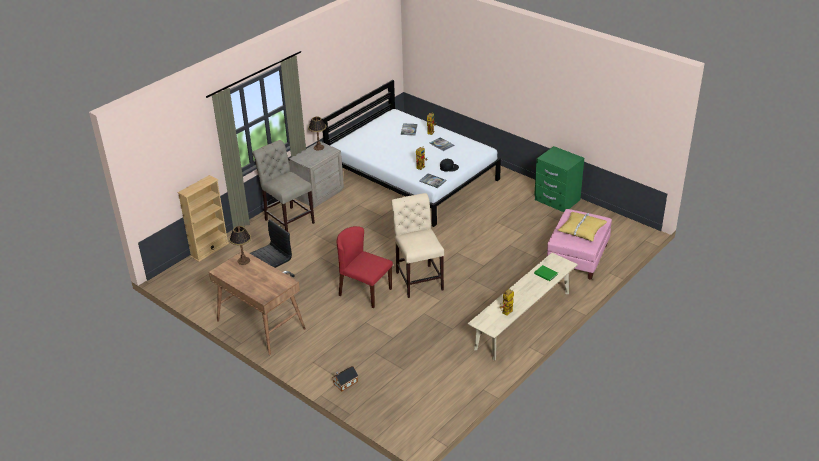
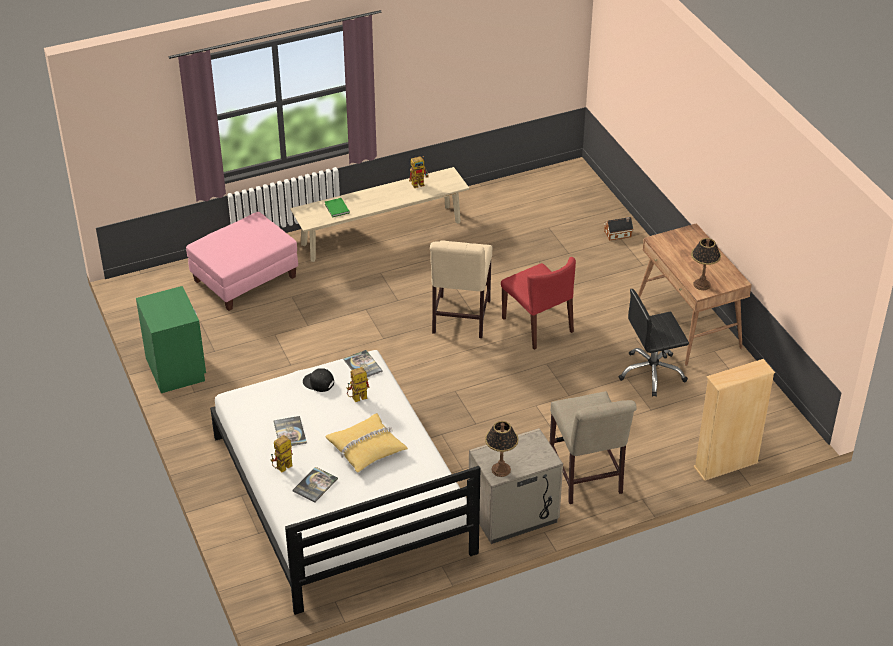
camera: 155 degrees left, 5 degrees up
(581, 230) = (241, 239): yellow pillow -> yellow pillow (366, 448)

